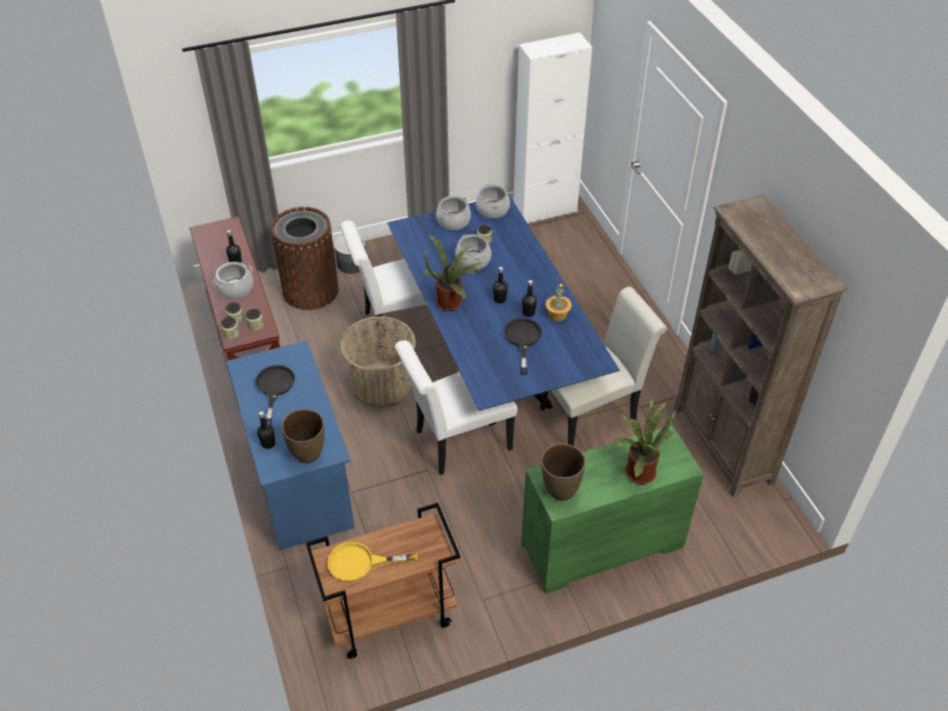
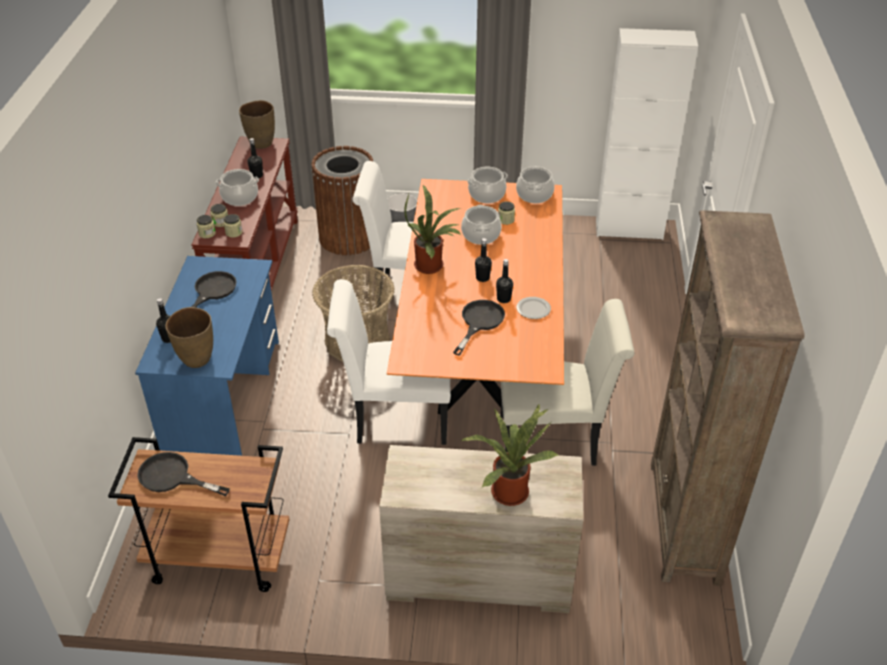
camera: 25 degrees right, 5 degrees down
(359, 563) = (172, 477): yellow frying pan -> black frying pan
(493, 363) = (481, 356): blue dining table -> orange dining table
(557, 314) = (534, 309): potted plant -> plate
(560, 490) = (410, 479): brown vase -> brown vase (261, 143)
(602, 547) = (478, 577): green dresser -> beige dresser

